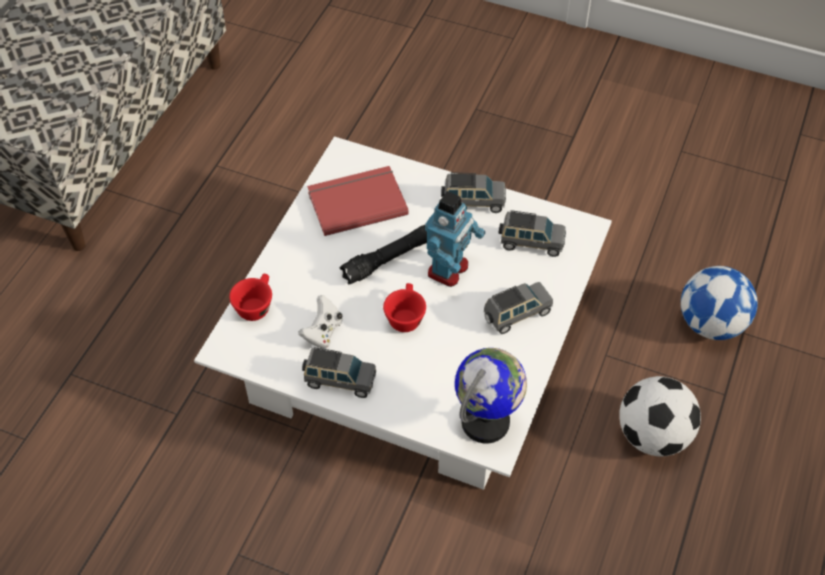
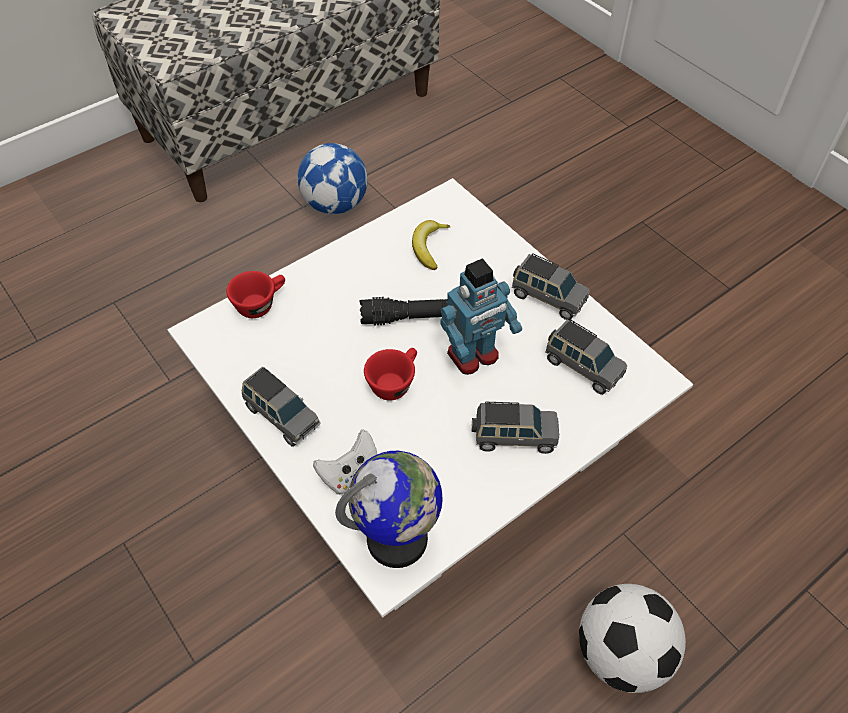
camera: 30 degrees right, 0 degrees up
(323, 332) = (302, 359): white game controller -> white game controller (350, 473)
(356, 201) = (428, 247): red book -> banana
(711, 324) = (771, 559): football -> football (335, 205)

